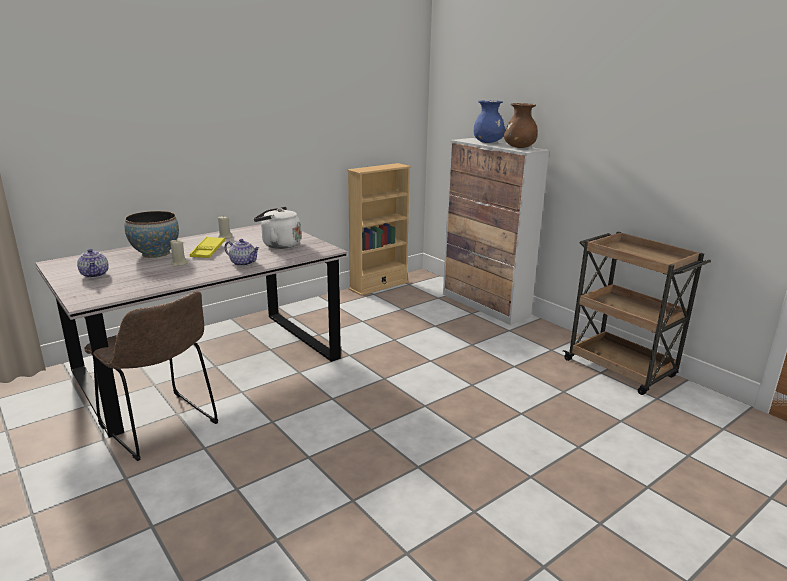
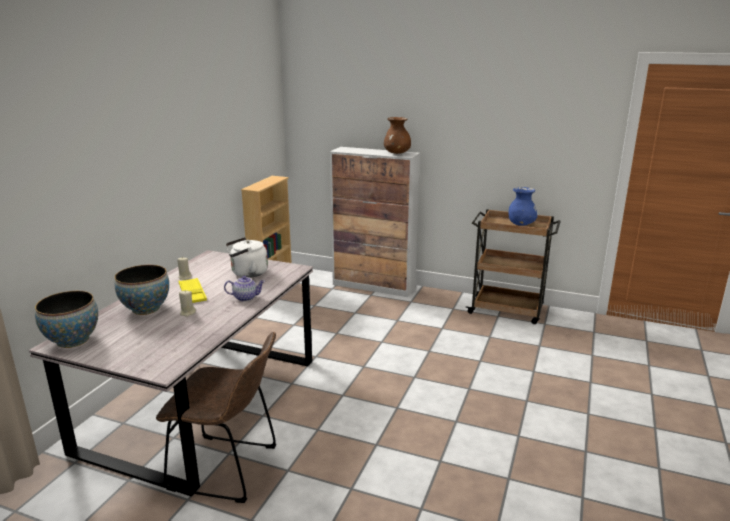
camera: 30 degrees left, 0 degrees up
(70, 263) = (72, 340): none -> bowl
(95, 275) = (124, 344): teapot -> none
(488, 143) = (364, 151): blue vase -> blue vase (521, 224)

